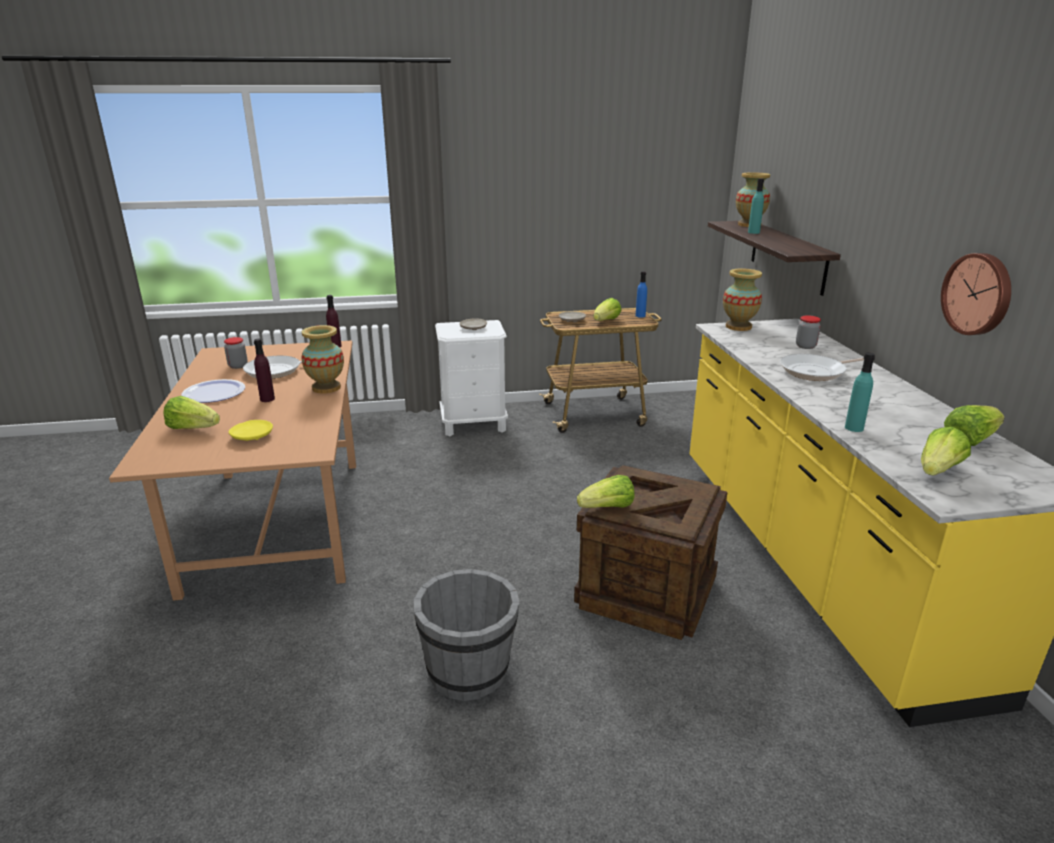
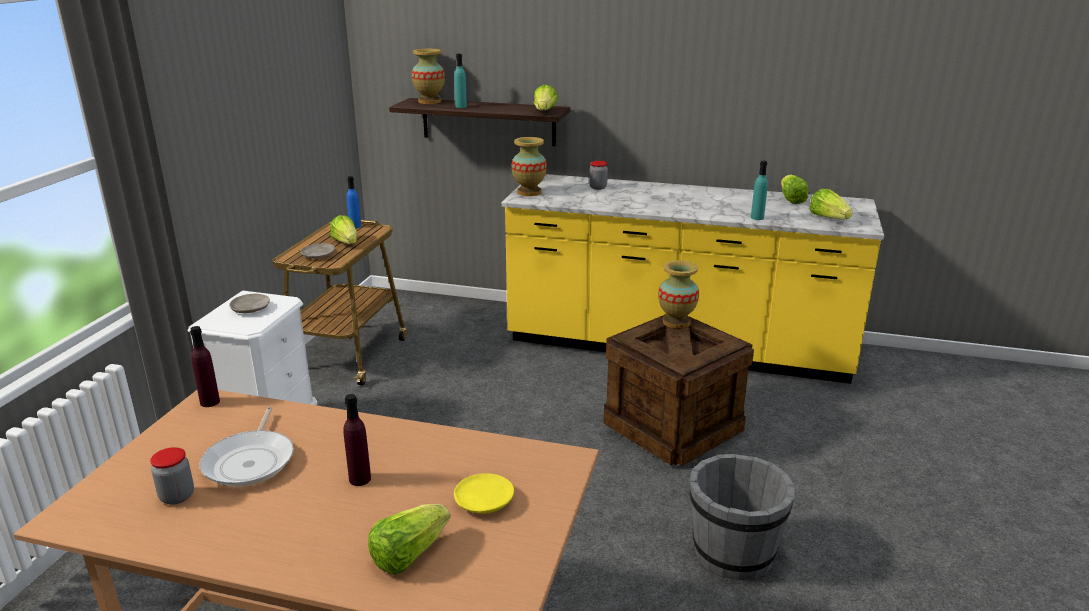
camera: 65 degrees left, 0 degrees up
(214, 393) = (277, 527): plate -> none
(326, 388) = (370, 428): vase -> vase (676, 322)
(608, 508) = (684, 362): lettuce -> lettuce (544, 112)
(815, 372) = (652, 199): frying pan -> none
(978, 294) = (735, 108): wall clock -> none

